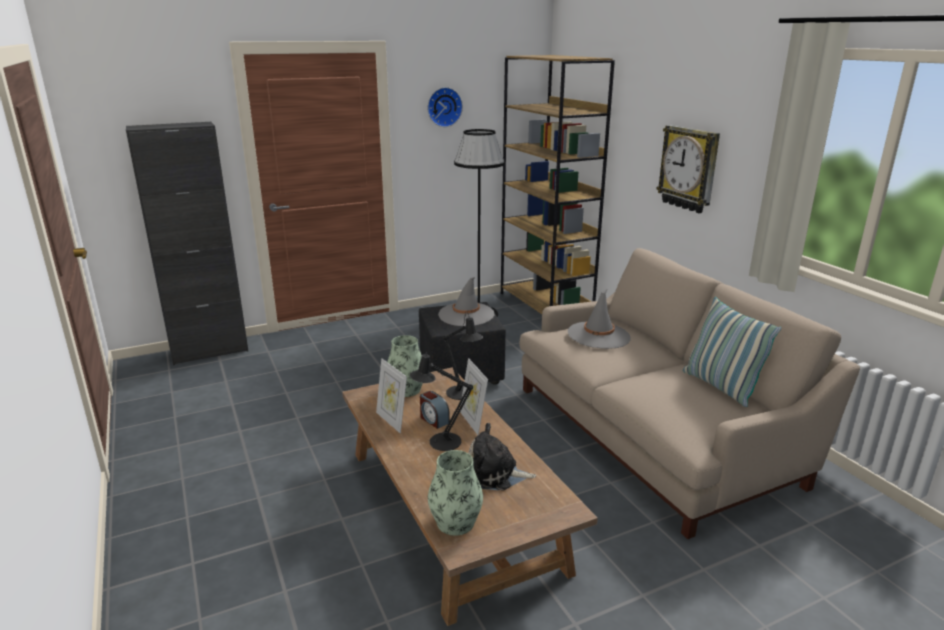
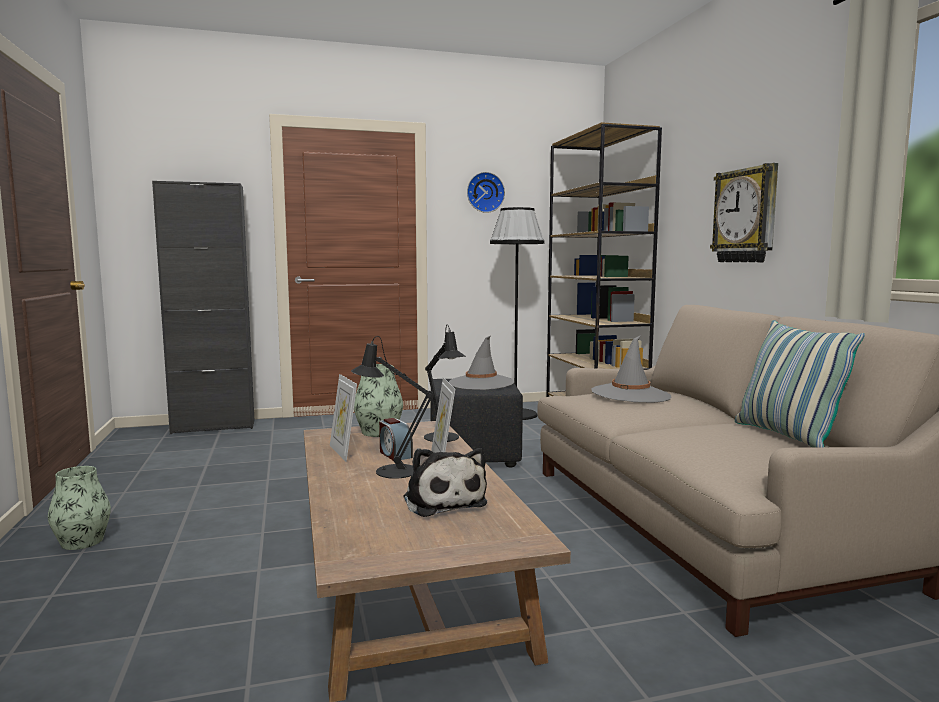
camera: 10 degrees right, 15 degrees down
(455, 522) = (360, 539): vase -> vase (82, 541)
(494, 474) = (443, 501): plush toy -> plush toy turned 135 degrees counterclockwise

